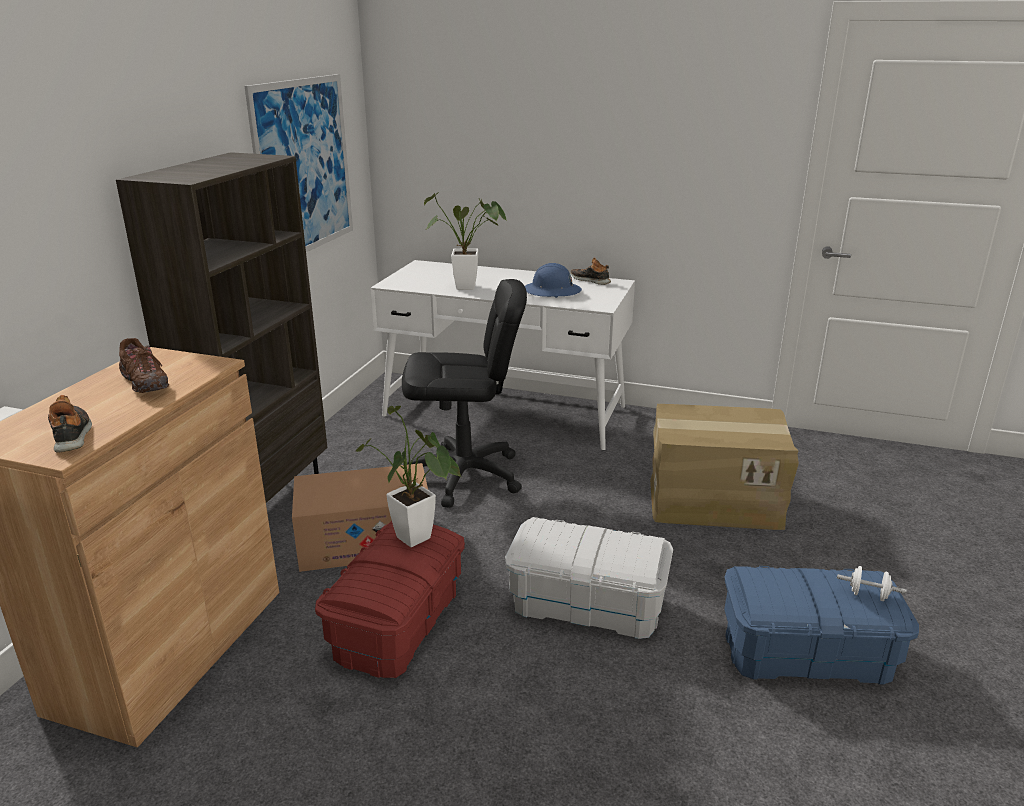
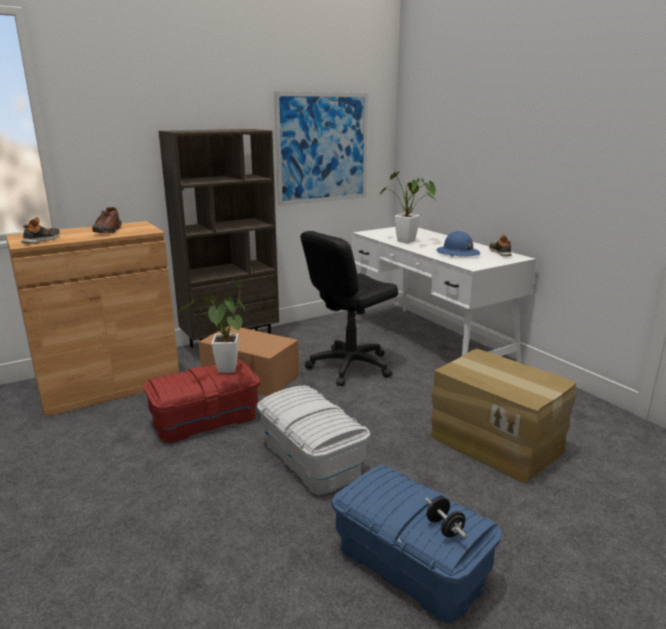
camera: 40 degrees right, 5 degrees down
(465, 476) = (350, 366): black office chair -> black office chair turned 105 degrees clockwise
(868, 595) = (444, 528): white dumbbell -> black dumbbell

